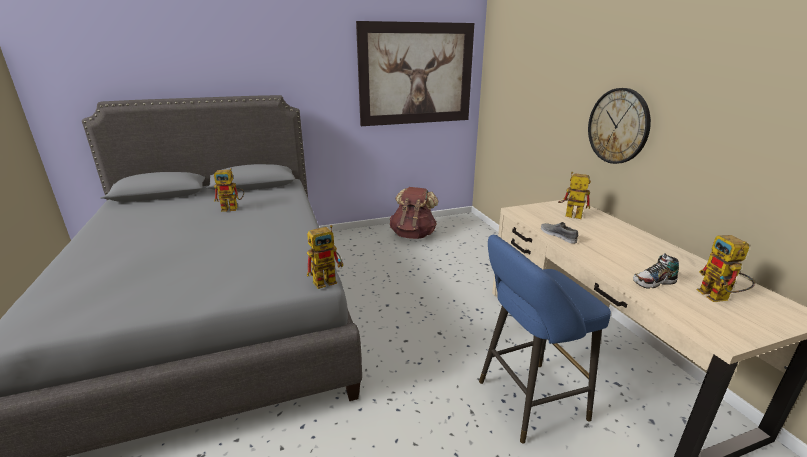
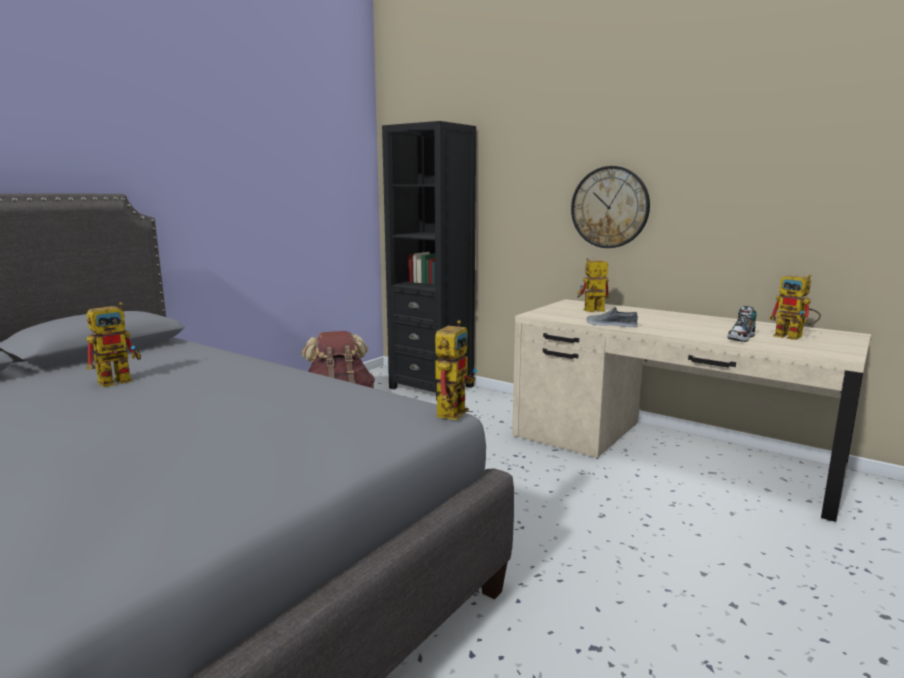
camera: 35 degrees left, 10 degrees down
(416, 74) = (306, 171): picture -> none
(483, 237) = (431, 387): none -> black bookcase
(526, 401) = (665, 516): blue stool -> none

